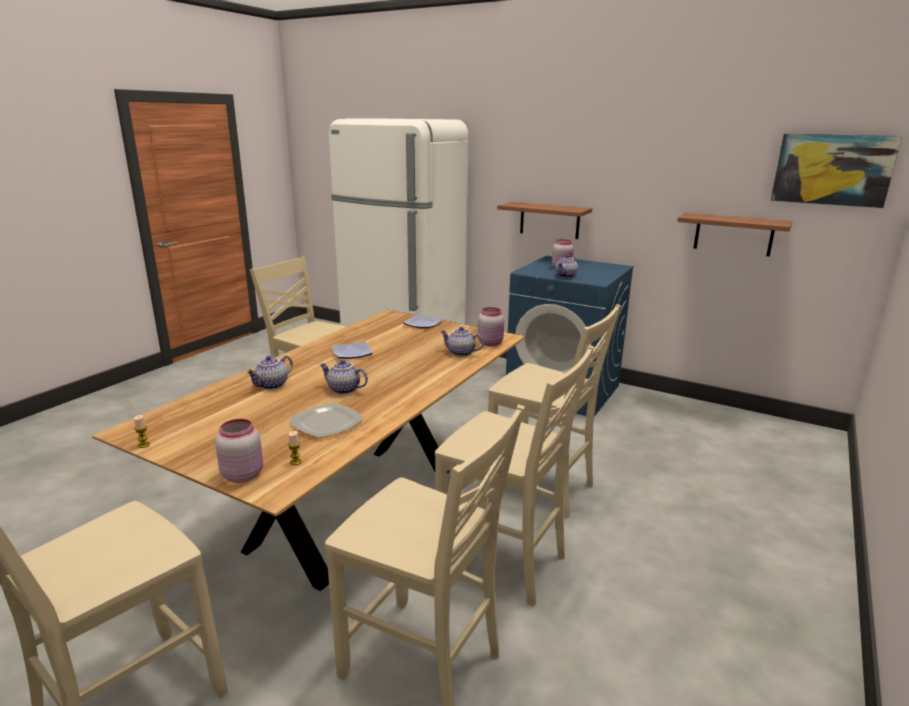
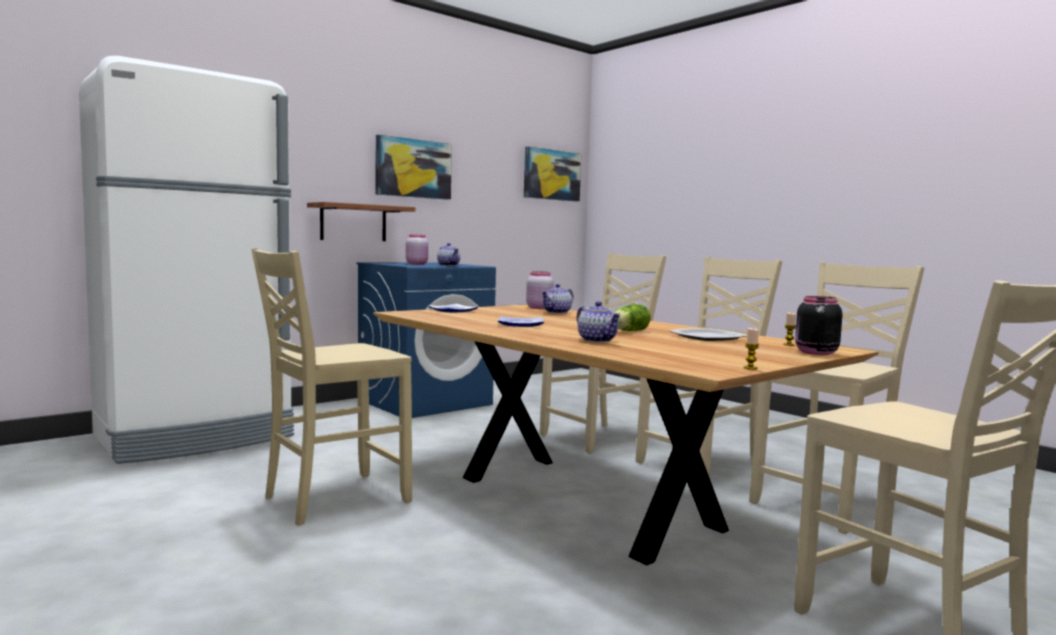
camera: 70 degrees left, 15 degrees down
(242, 474) = (815, 353): pink jar -> black jar
(343, 390) = (628, 331): teapot -> lettuce
(614, 169) = (413, 168): none -> picture
(733, 234) = (505, 226): shelf -> none

